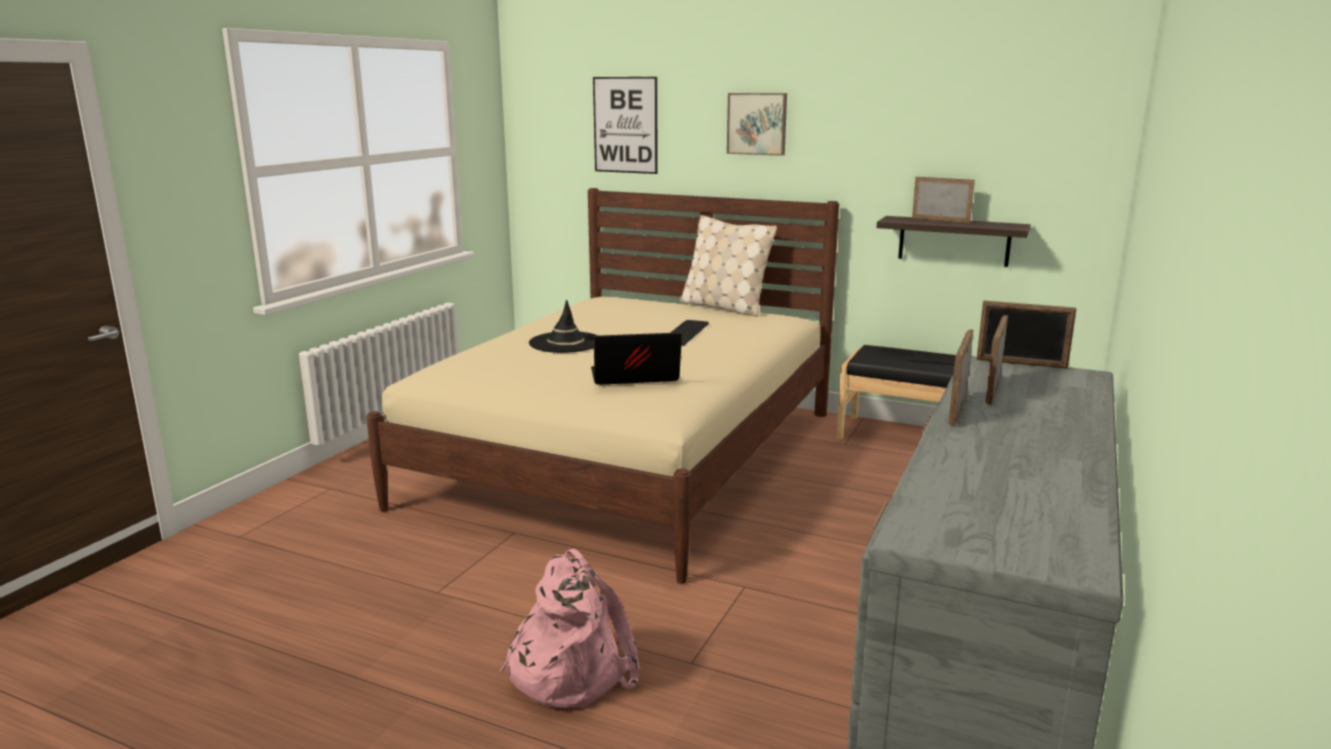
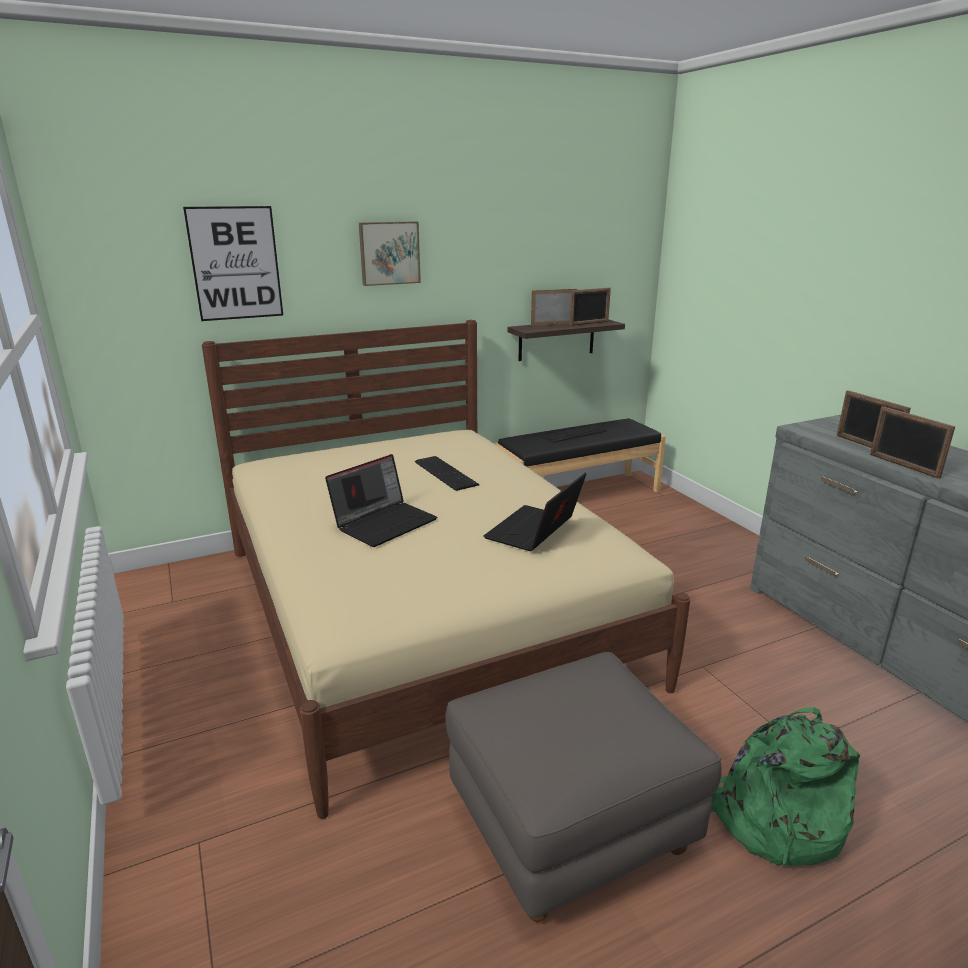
camera: 50 degrees left, 5 degrees up
(465, 588) = (570, 824): none -> grey ottoman
(565, 343) = (384, 522): black hat -> laptop
(569, 670) = (770, 818): pink backpack -> green backpack
(724, 307) = (396, 438): beige pillow -> none
(1021, 363) = (812, 422): picture frame -> picture frame (589, 323)

